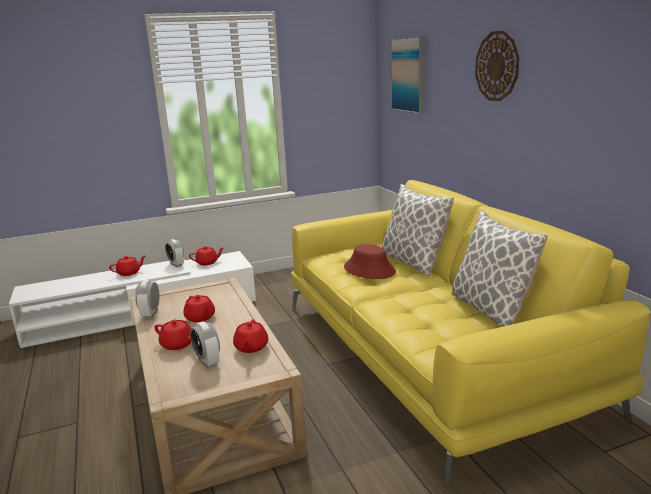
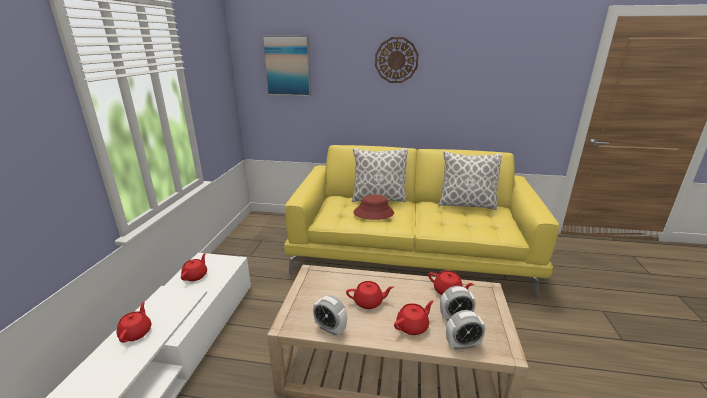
camera: 60 degrees left, 5 degrees up
(176, 264) = (171, 293): alarm clock -> alarm clock (462, 344)

